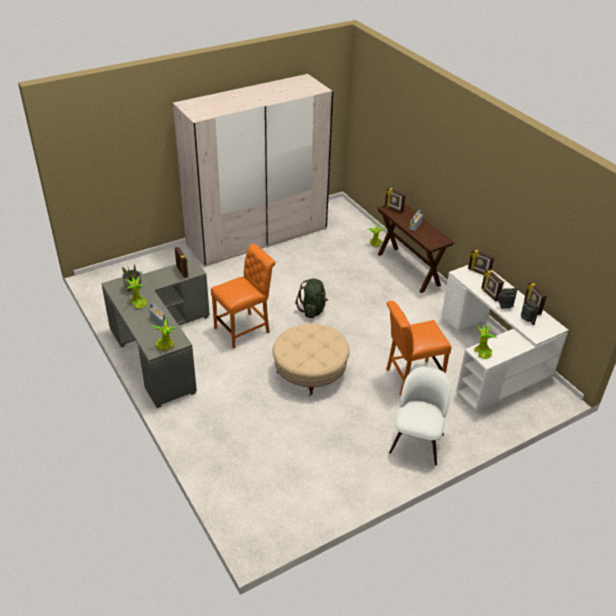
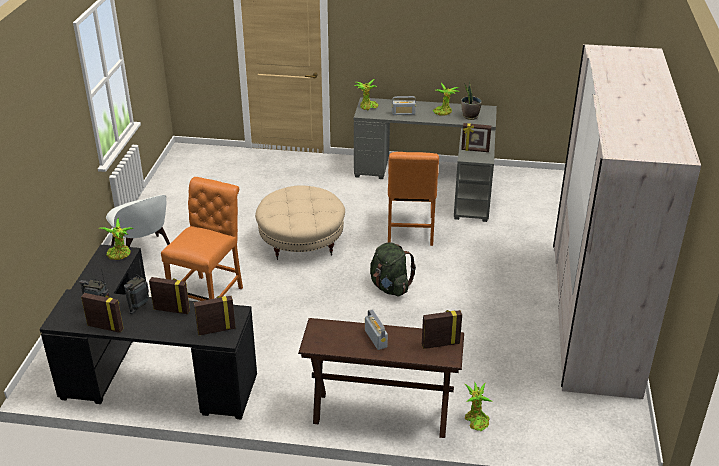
camera: 130 degrees right, 5 degrees down
(493, 358) = (147, 373): white desk -> black desk

